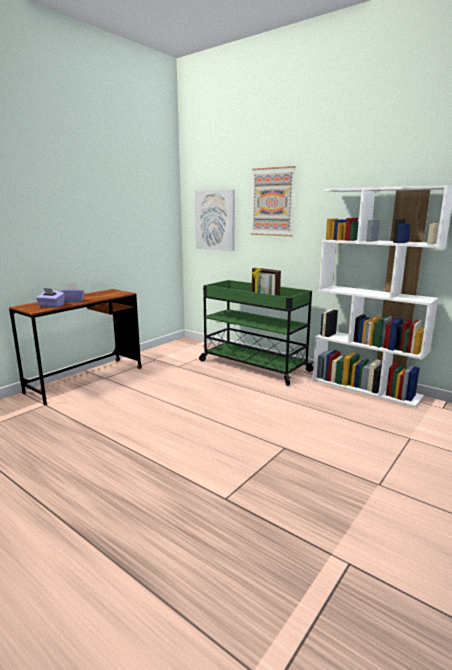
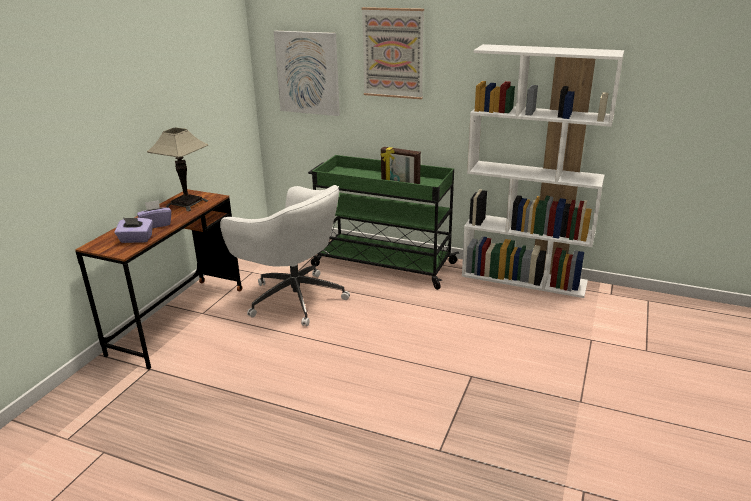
camera: 15 degrees left, 10 degrees up
(104, 294) = (187, 203): none -> table lamp
(174, 377) = (293, 298): none -> white office chair

